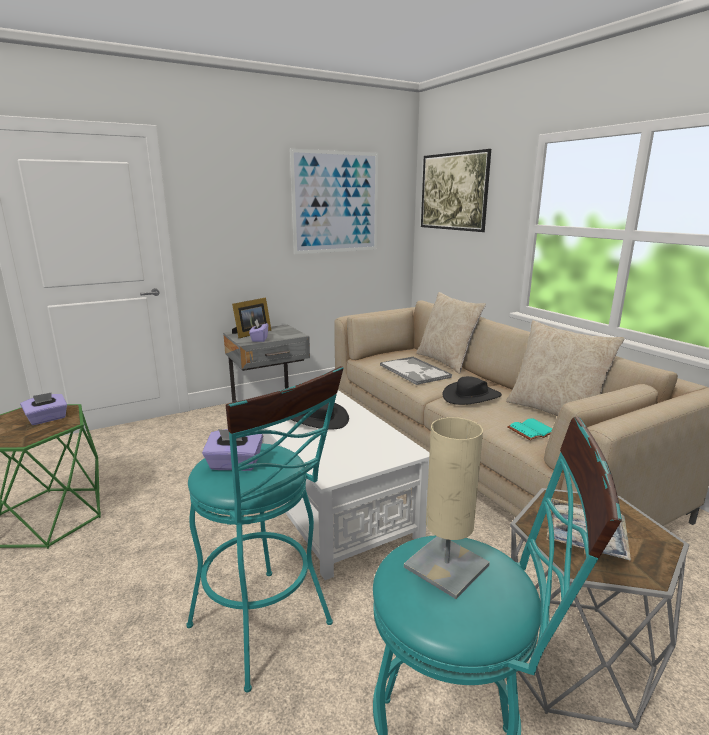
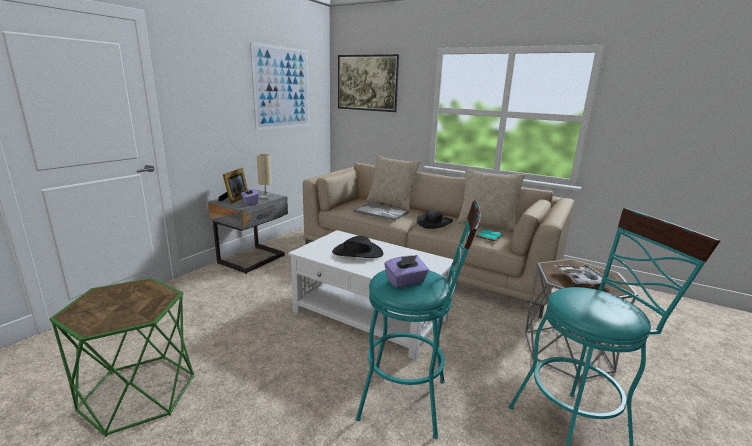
camera: 30 degrees left, 0 degrees up
(47, 419) = (137, 295): purple tissue box -> none
(446, 566) = (588, 300): beige table lamp -> beige table lamp (265, 196)

